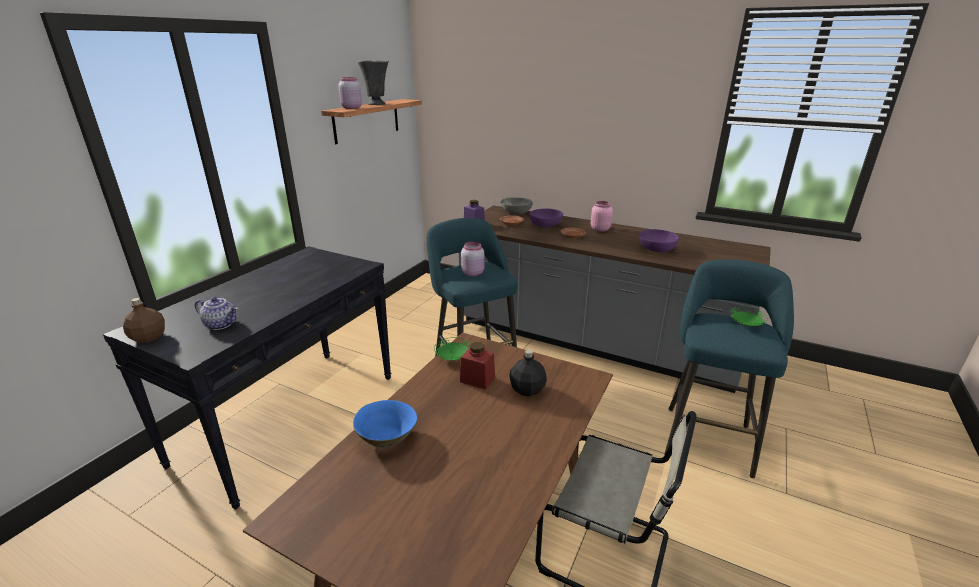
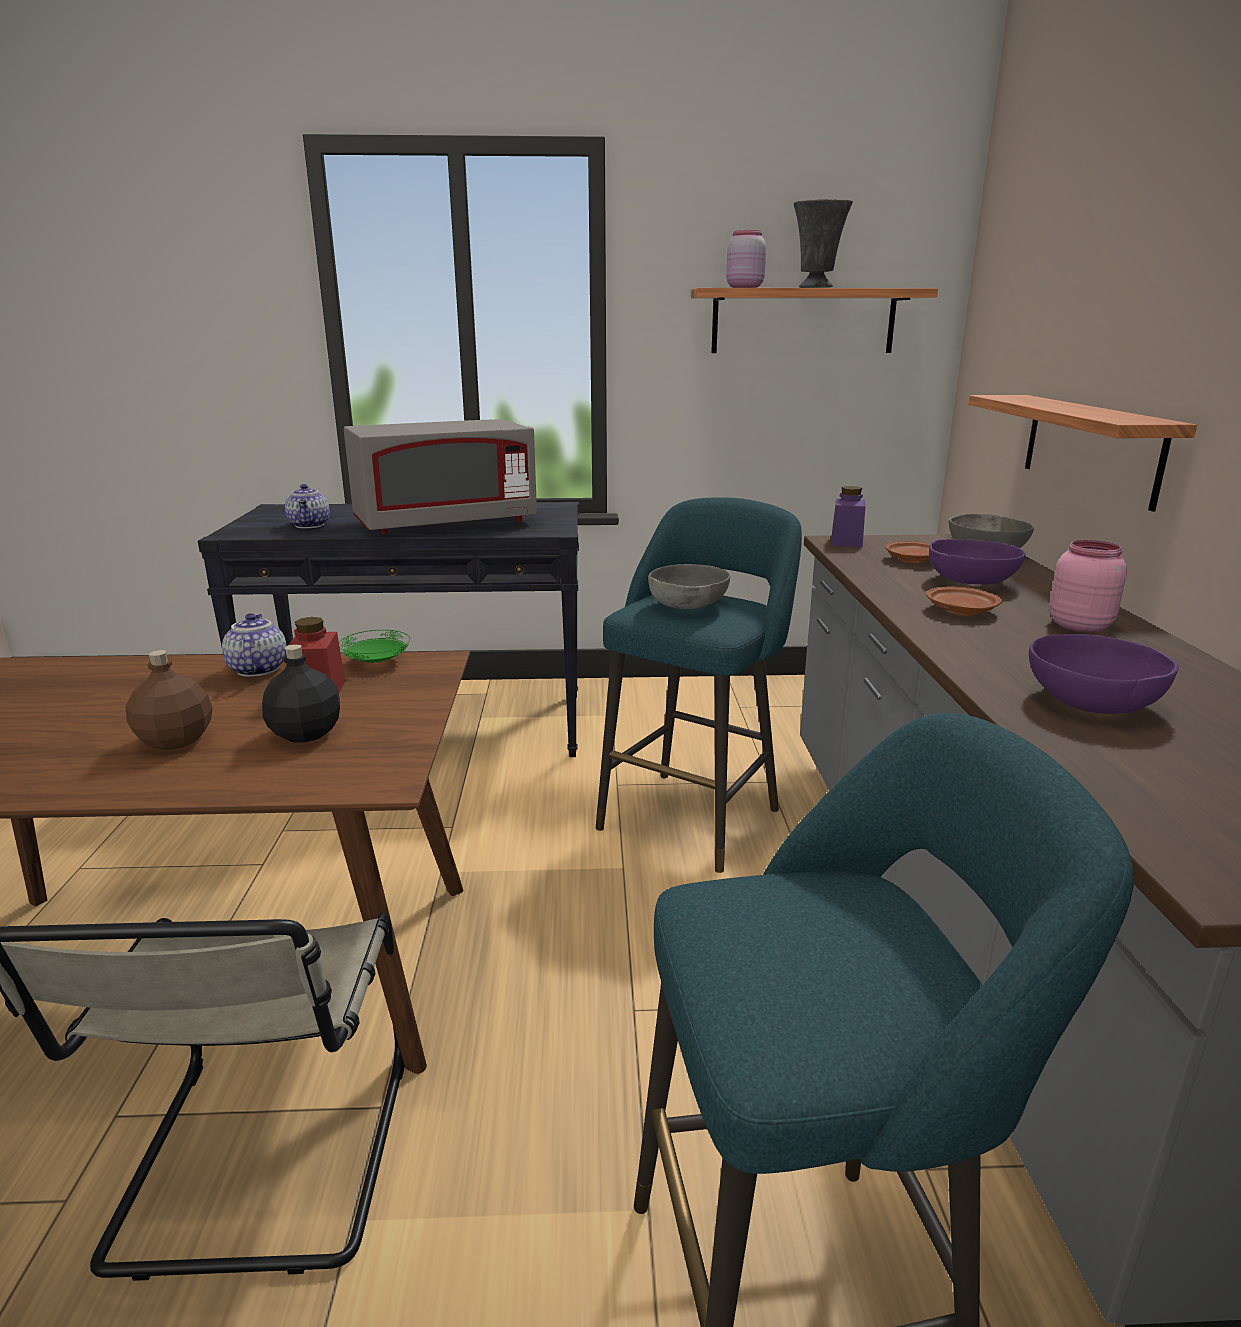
camera: 60 degrees right, 5 degrees down
(149, 338) = (261, 515): brown bottle -> brown bottle (176, 741)
(297, 285) = (445, 523): none -> grey microwave
(387, 437) = (137, 675): blue bowl -> none
(424, 394) = (256, 669): none -> teapot
(473, 273) = (689, 605): pink jar -> grey bowl
(530, 165) = (1090, 447): none -> shelf
(745, 324) = (890, 967): green plate -> none

